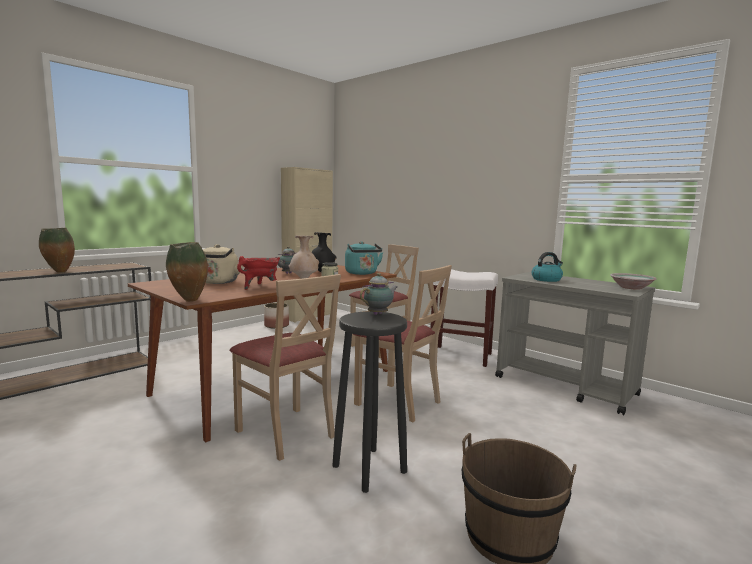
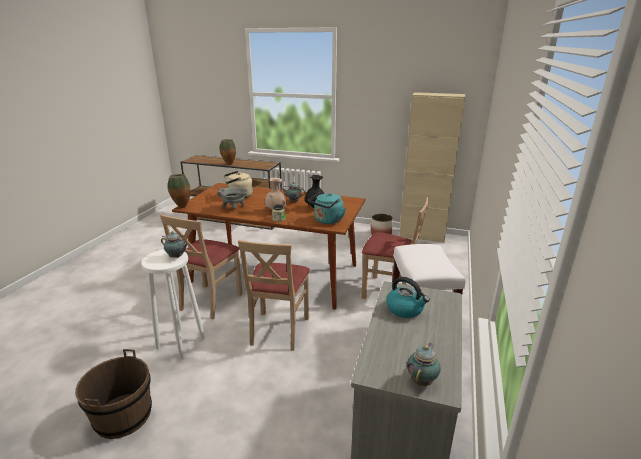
camera: 65 degrees right, 15 degrees up
(260, 287) = (234, 209): red cooking pot -> grey cooking pot
(370, 469) = (180, 343): black stool -> white stool
(631, 287) = (422, 380): bowl -> teapot

